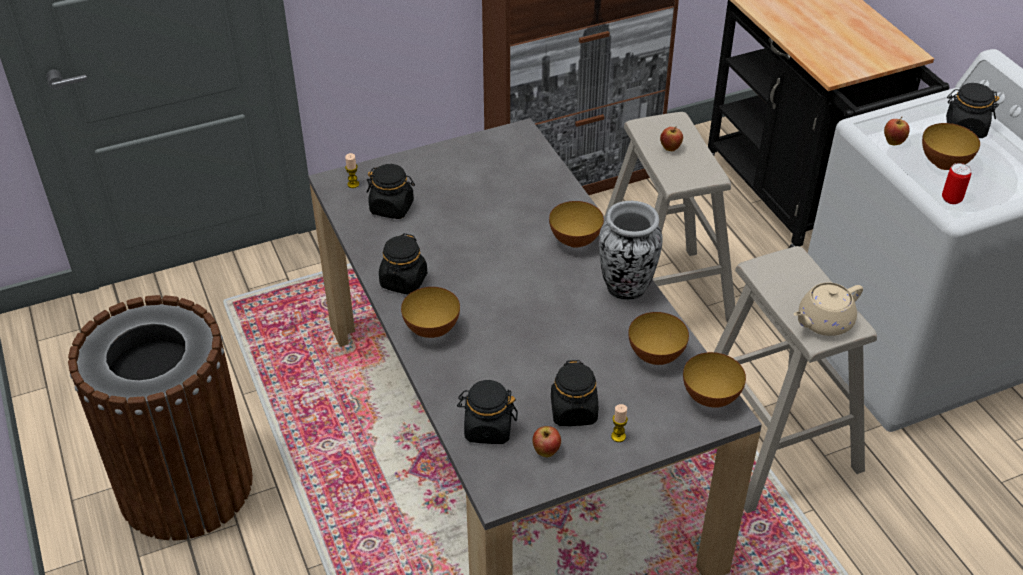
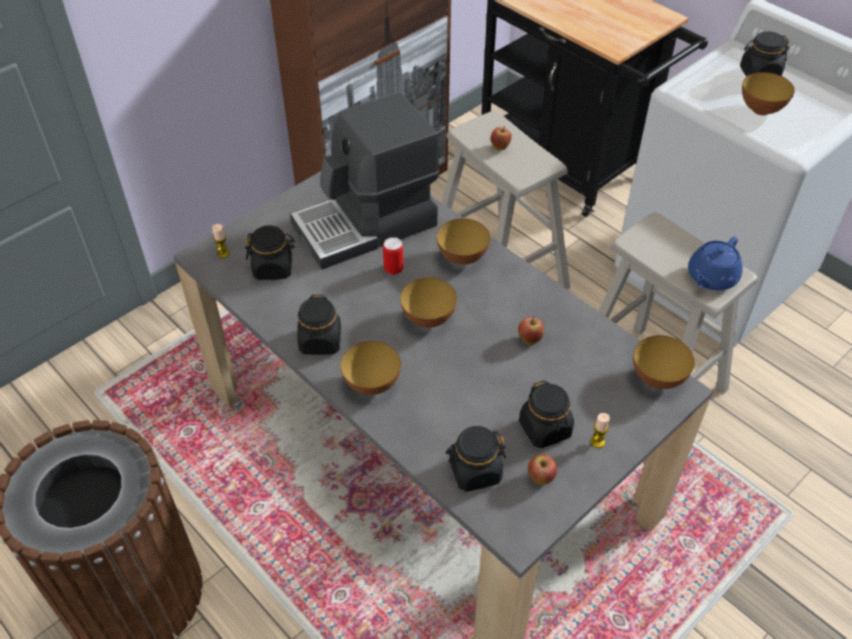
camera: 20 degrees left, 5 degrees up
(498, 190) = (367, 225): none -> coffee machine
(626, 289) = (531, 293): vase -> none
(655, 356) = (590, 351): bowl -> bowl (428, 319)
(823, 322) = (711, 278): beige teapot -> blue teapot
(893, 142) = (710, 100): apple -> apple (529, 340)
(951, 199) = (784, 140): can -> can (393, 269)

